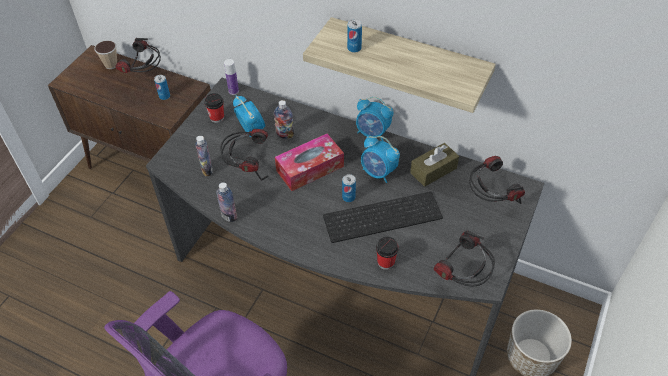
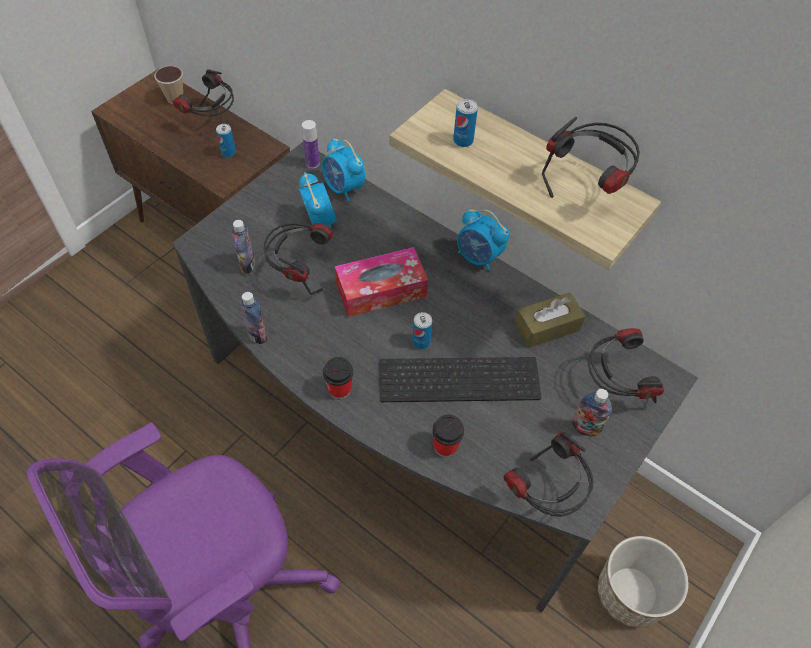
camera: 10 degrees right, 5 degrees up
(217, 117) = (281, 195): cup -> cup (339, 389)
(285, 135) = (361, 236): bottle -> bottle (585, 428)
(378, 173) = (470, 315): alarm clock -> alarm clock (344, 188)
(445, 64) = (587, 188): none -> headphones

